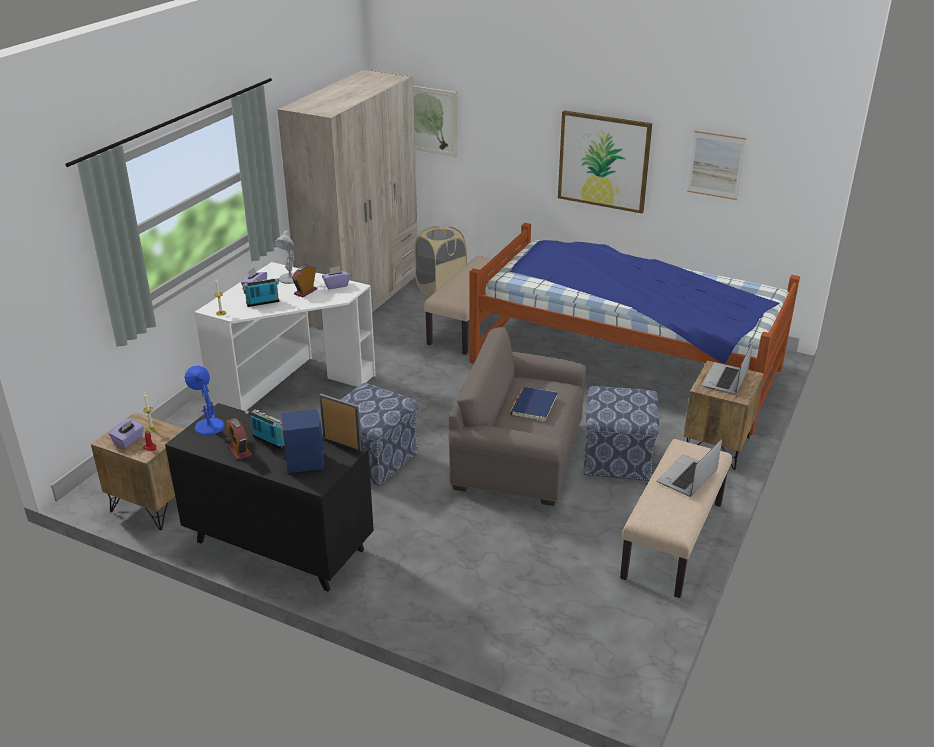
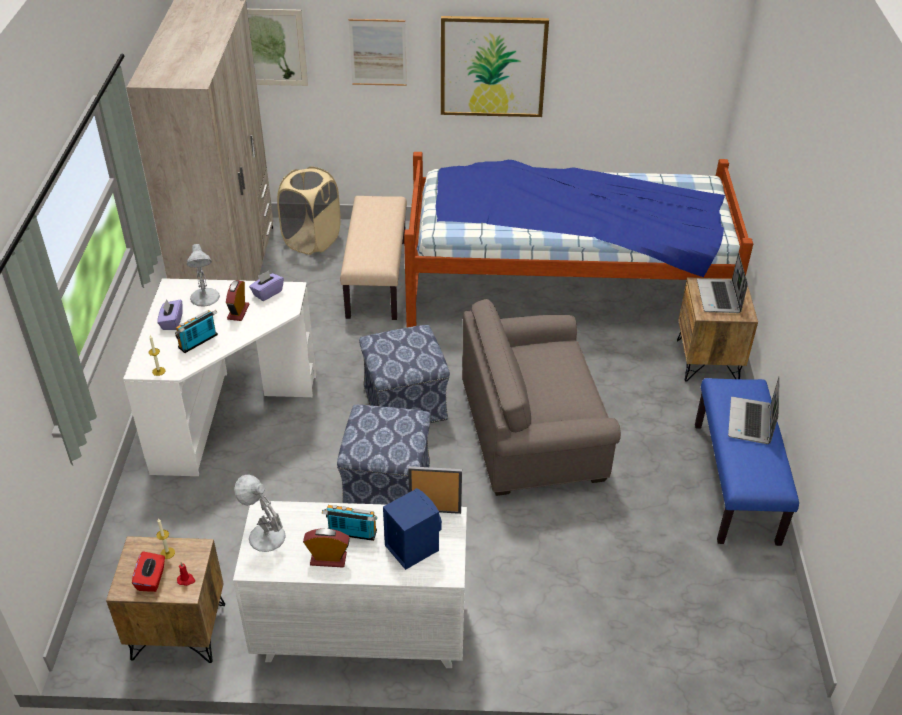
camera: 25 degrees left, 10 degrees up
(129, 440) = (151, 579): purple tissue box -> red tissue box
(208, 425) = (265, 536): blue table lamp -> white table lamp
(239, 451) = (328, 559): alarm clock -> alarm clock turned 150 degrees clockwise
(278, 546) = (360, 632): black dresser -> white dresser
(534, 406) = (554, 382): blue book -> none
(617, 458) = (627, 404): ottoman -> ottoman (404, 402)
(674, 541) = (736, 483): beige bench -> blue bench
(716, 165) = (622, 54): picture -> picture (378, 52)

